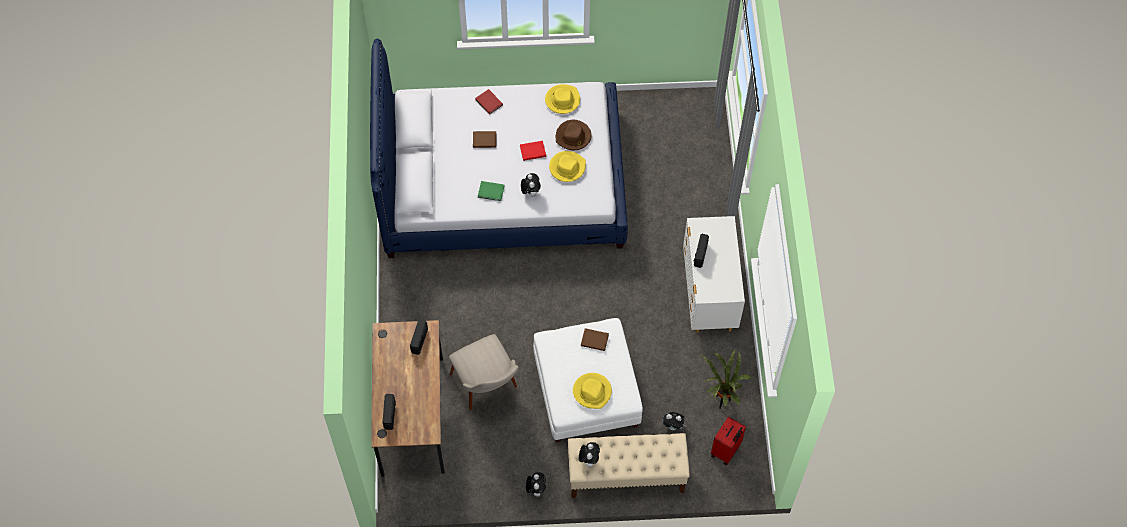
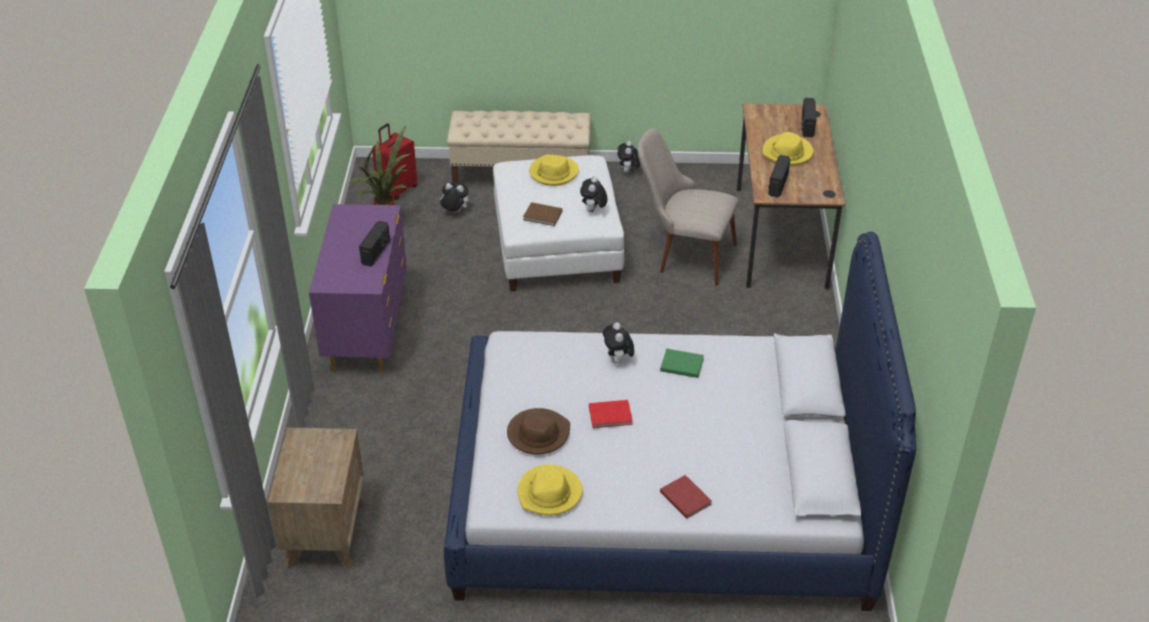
camera: 175 degrees left, 20 degrees down
(484, 140) = (694, 438): brown book -> none
(488, 389) = (684, 254): beige chair -> beige chair turned 45 degrees counterclockwise
(567, 167) = (555, 387): yellow hat -> yellow hat (787, 153)
(589, 459) = (566, 123): plush toy -> plush toy (593, 211)
(692, 144) = (325, 533): none -> brown nightstand
(708, 296) = (368, 330): white dresser -> purple dresser

